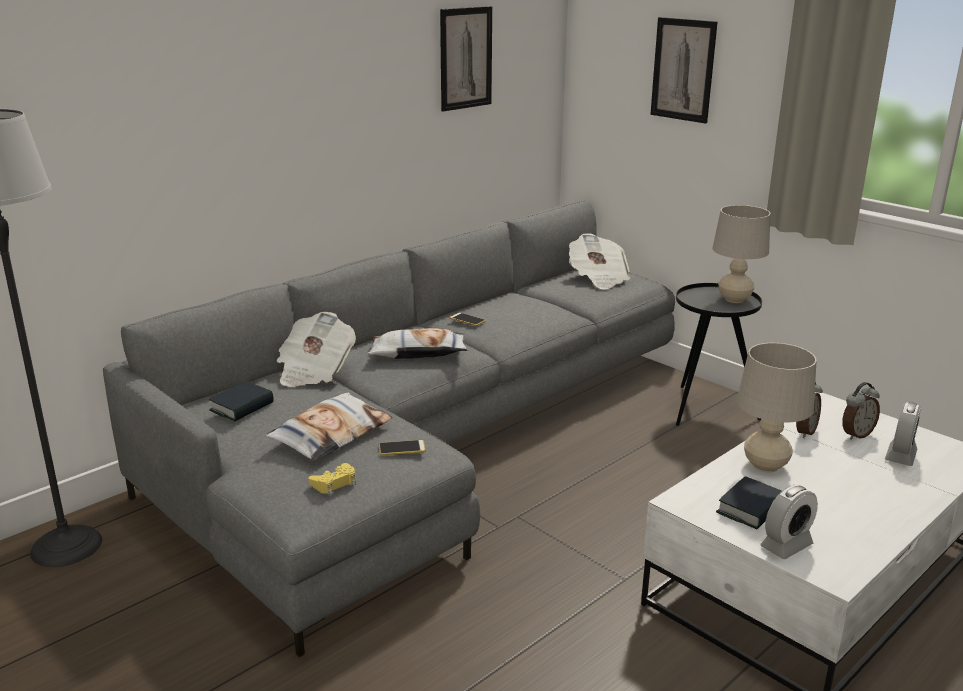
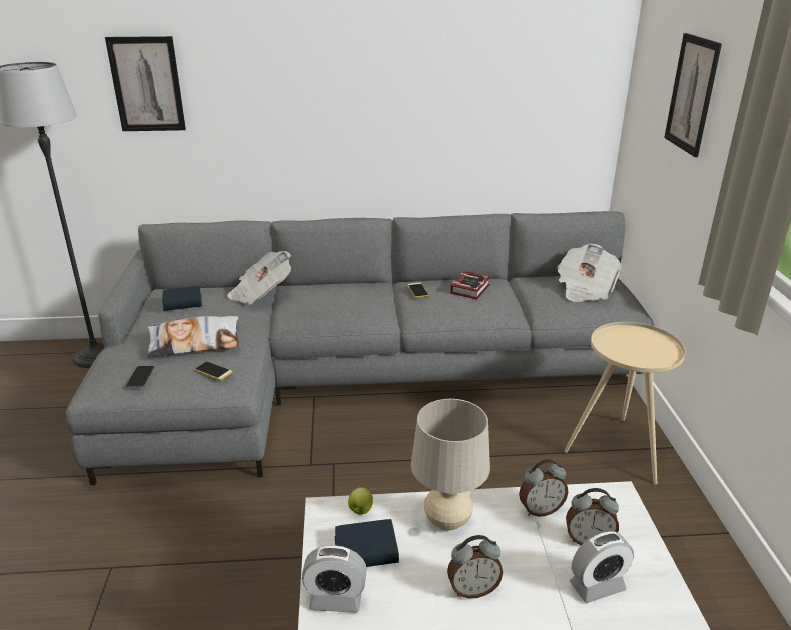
camera: 40 degrees right, 5 degrees up
(335, 483) = (140, 377): yellow game controller -> phone
(418, 352) = (342, 304): pillow -> none
(465, 58) = (493, 58): picture -> picture (147, 84)
(511, 304) = (472, 288): none -> book
(701, 489) = (360, 510): none -> apple
(706, 408) = (617, 448): black side table -> beige side table
(734, 299) = (655, 352): beige table lamp -> none
(847, 493) = (473, 589): none -> alarm clock

